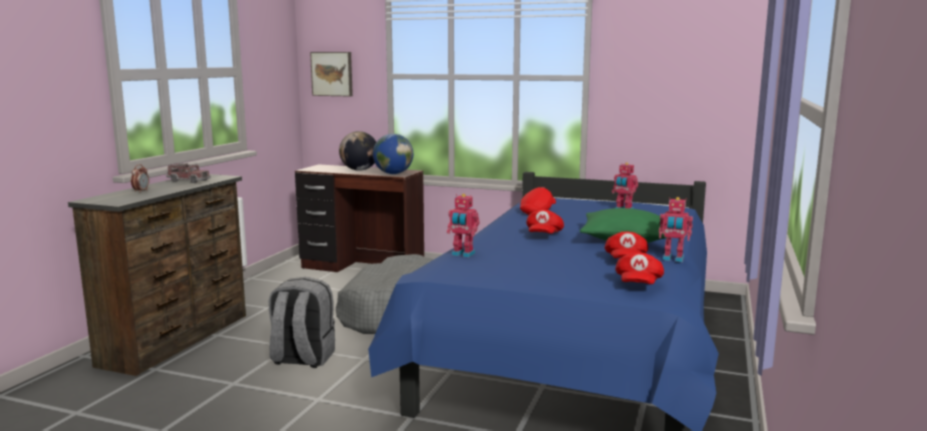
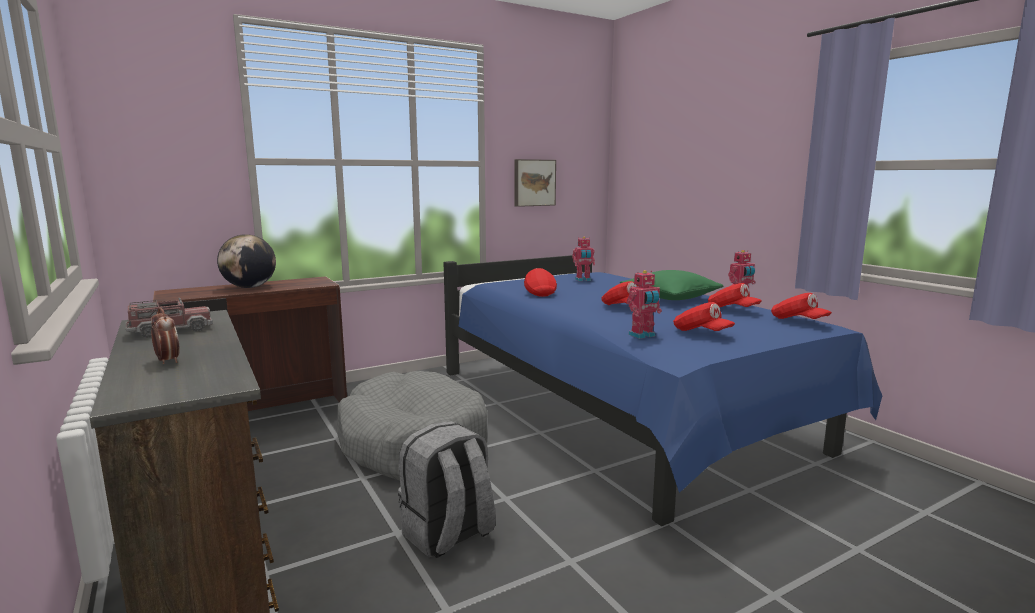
camera: 50 degrees left, 0 degrees up
(332, 74) = (151, 157): picture -> picture (534, 182)
(393, 174) = (311, 284): globe -> none
(507, 265) = (701, 333): none -> red cap

